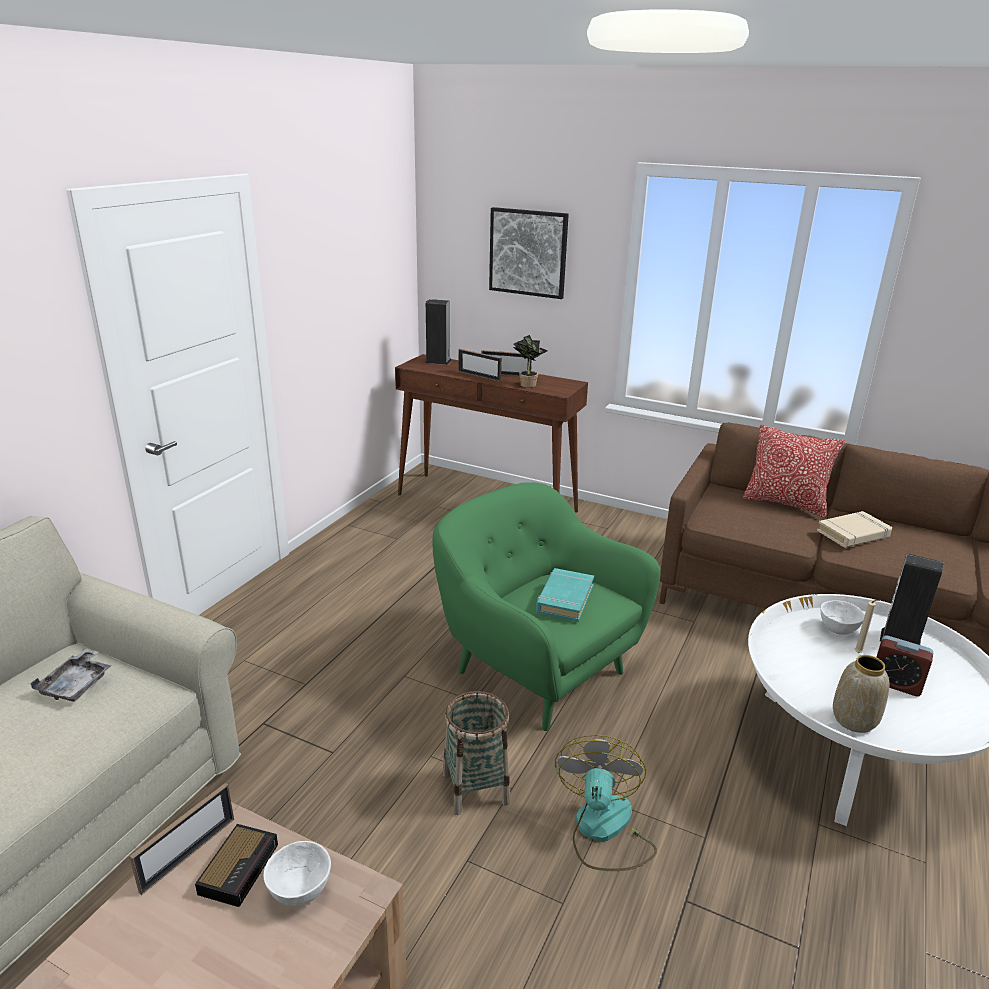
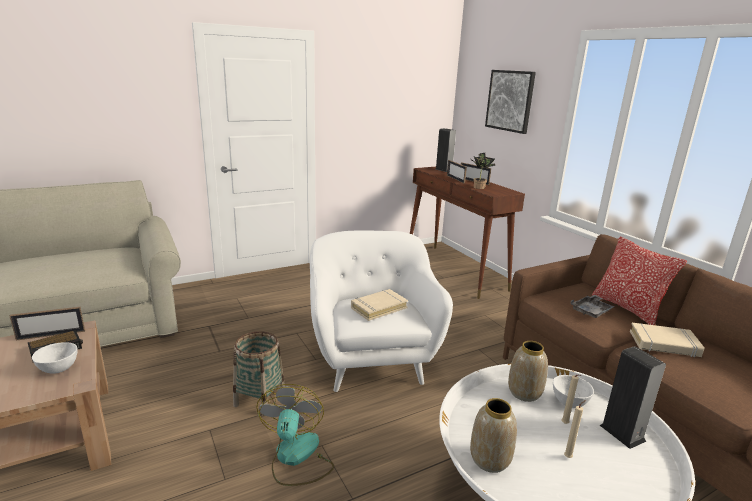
camera: 35 degrees right, 5 degrees down
(77, 684) = (107, 258): grey tray -> grey tray (591, 311)
(536, 669) = (371, 359): green armchair -> white armchair
(564, 599) = (378, 308): turquoise book -> beige book
(603, 831) = (296, 458): fan -> fan turned 45 degrees counterclockwise
(797, 637) = (524, 392): none -> vase
(895, 684) = (568, 457): alarm clock -> beige candle

